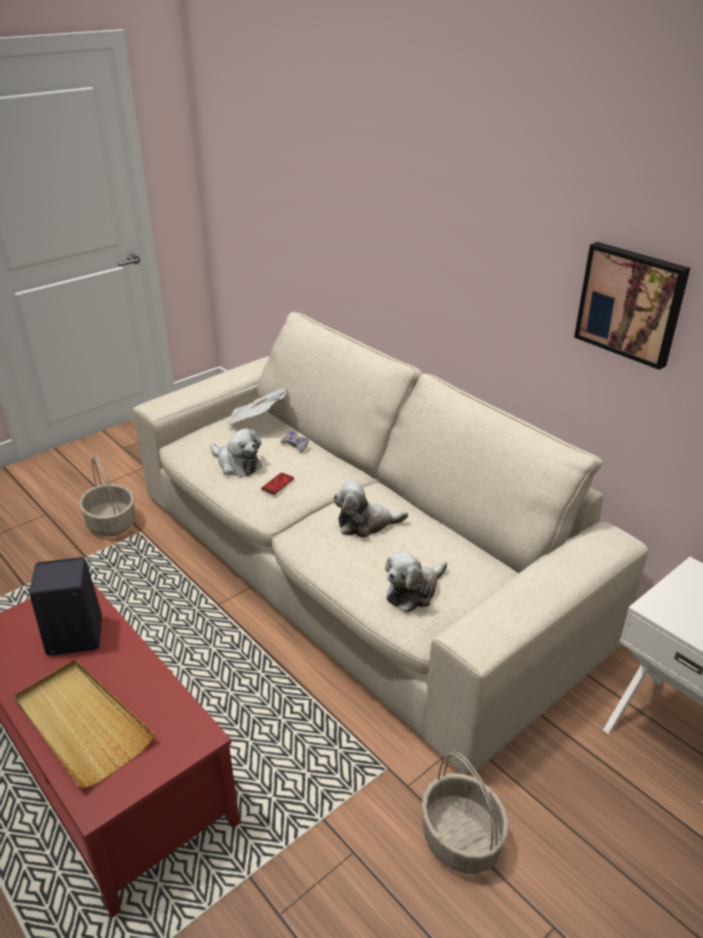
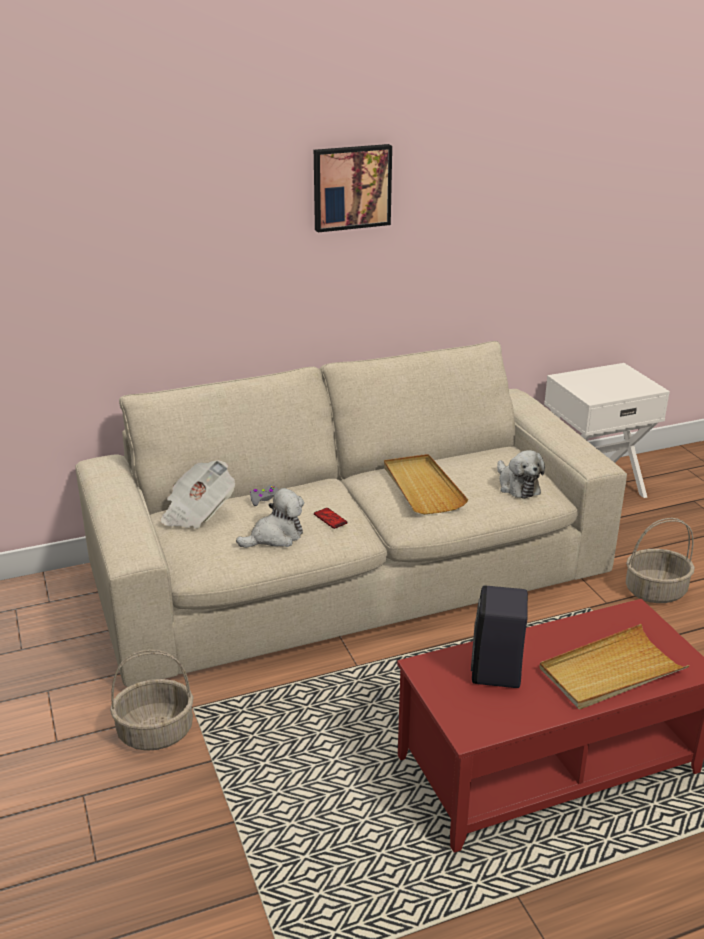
camera: 70 degrees left, 5 degrees down
(365, 524) = (422, 487): plush toy -> beige tray
(631, 303) = (476, 225): picture -> picture (351, 187)

